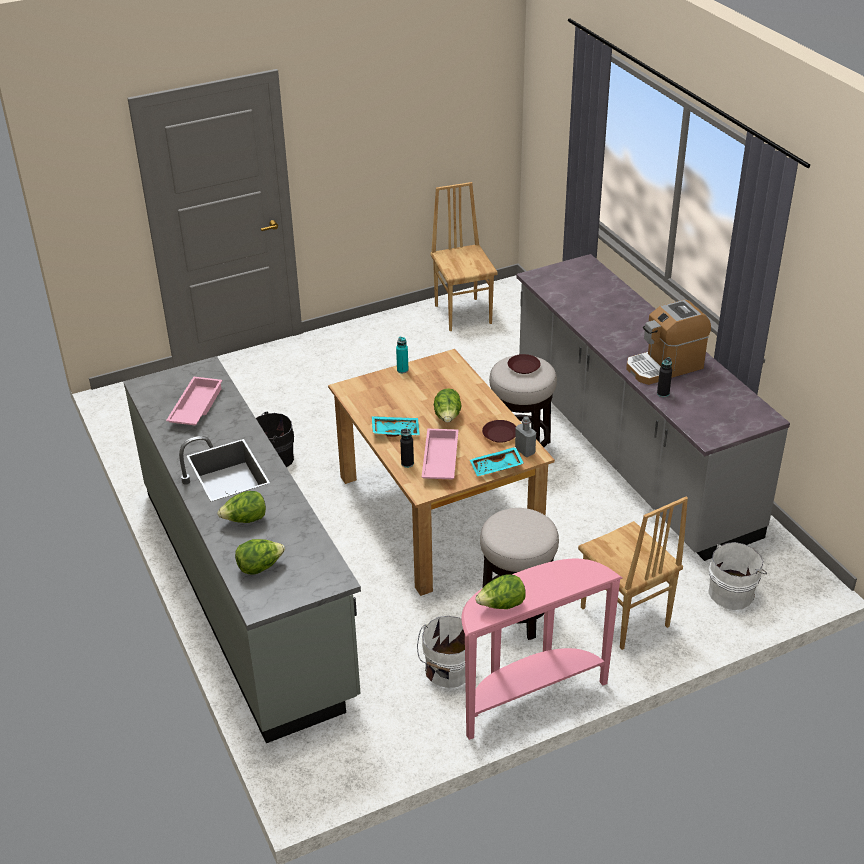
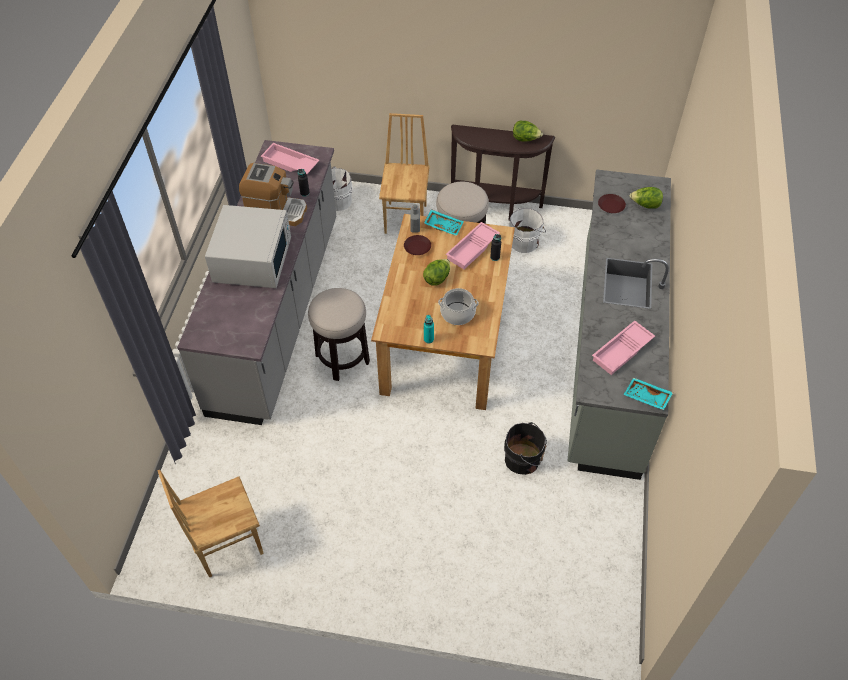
camera: 145 degrees left, 15 degrees up
(245, 520) = (637, 239): lettuce -> none
(395, 430) = (480, 287): turquoise tray -> turquoise tray (646, 397)
(396, 399) = (457, 313): none -> cooking pot
(464, 314) = (227, 543): brown chair -> brown chair turned 45 degrees clockwise
(524, 367) = (333, 308): brown plate -> brown plate (610, 206)
(529, 696) = (495, 209): pink console table -> brown console table
(623, 324) = (253, 259): none -> white microwave
(722, 412) = (289, 164): none -> pink tray

